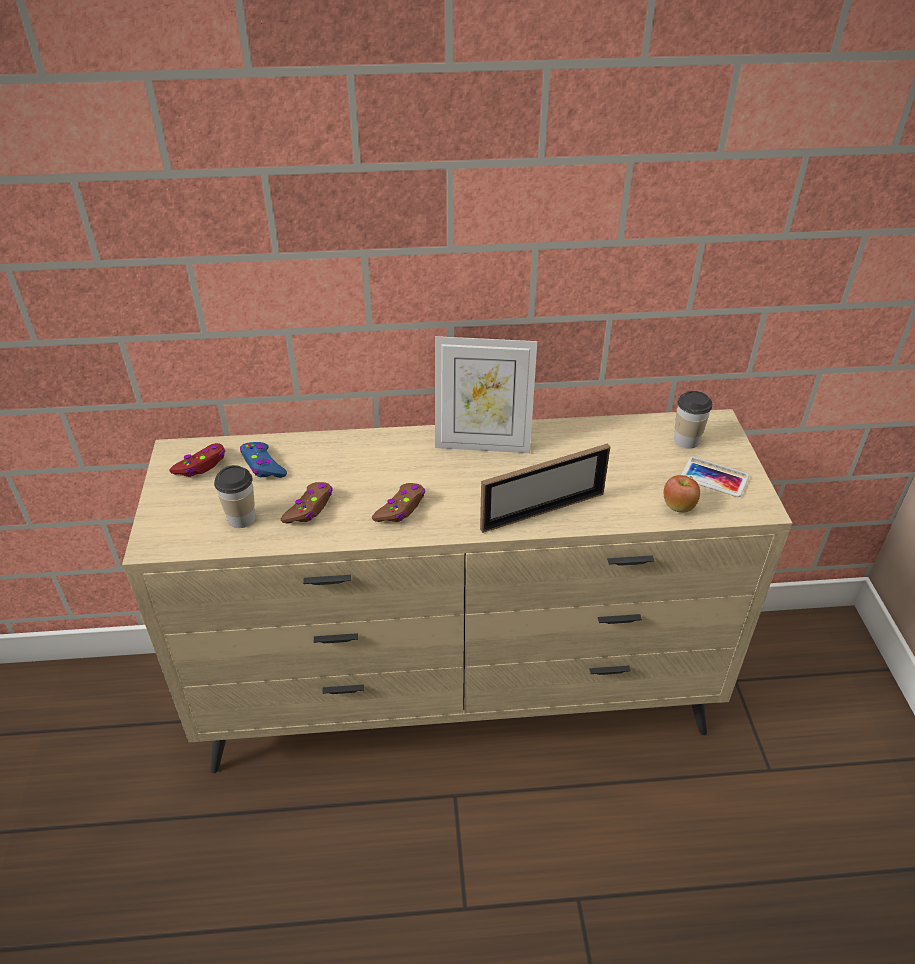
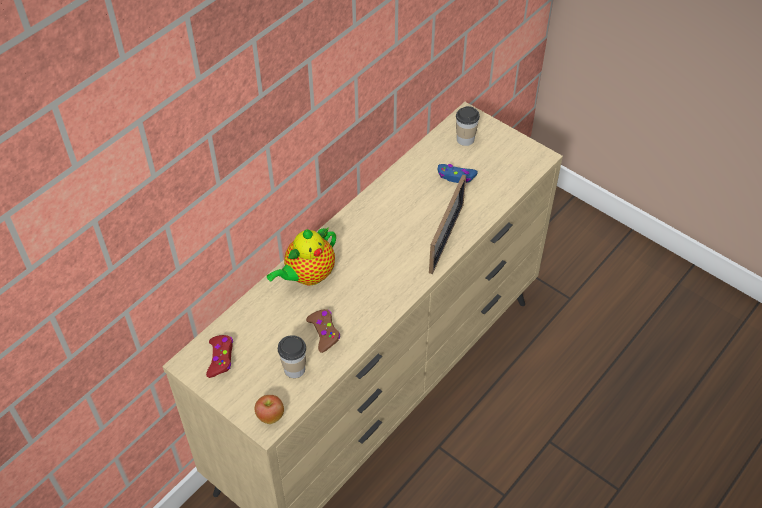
camera: 45 degrees left, 10 degrees up
(263, 466) = (259, 329): blue game controller -> blue game controller (456, 176)
(364, 454) = (307, 276): none -> teapot
(401, 508) = (373, 293): brown game controller -> none
(482, 444) = (365, 219): picture frame -> none
(678, 506) = (505, 185): apple -> apple (270, 416)
(714, 477) = (502, 154): phone -> none

